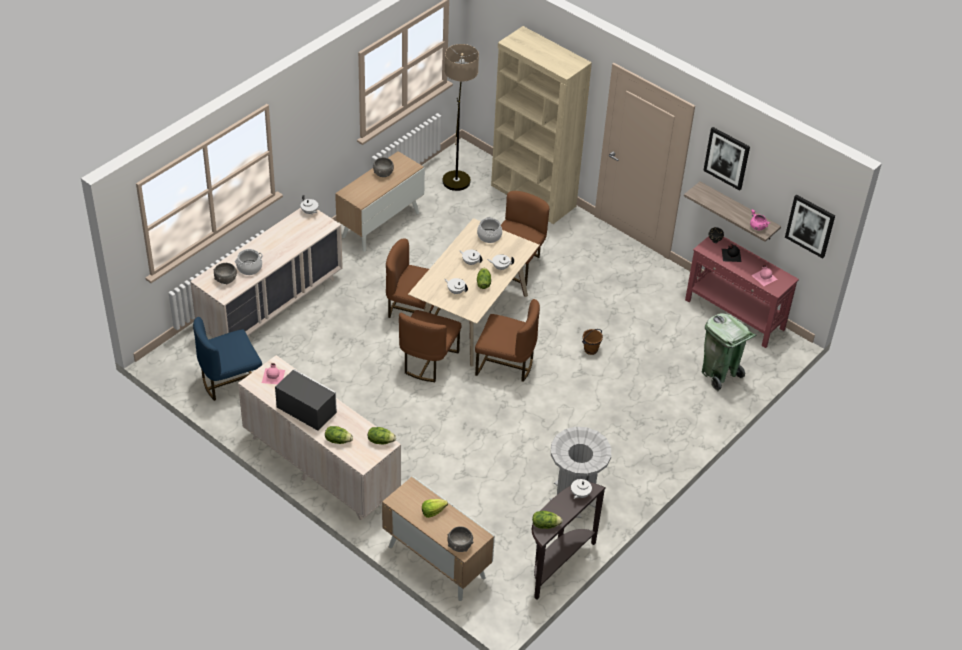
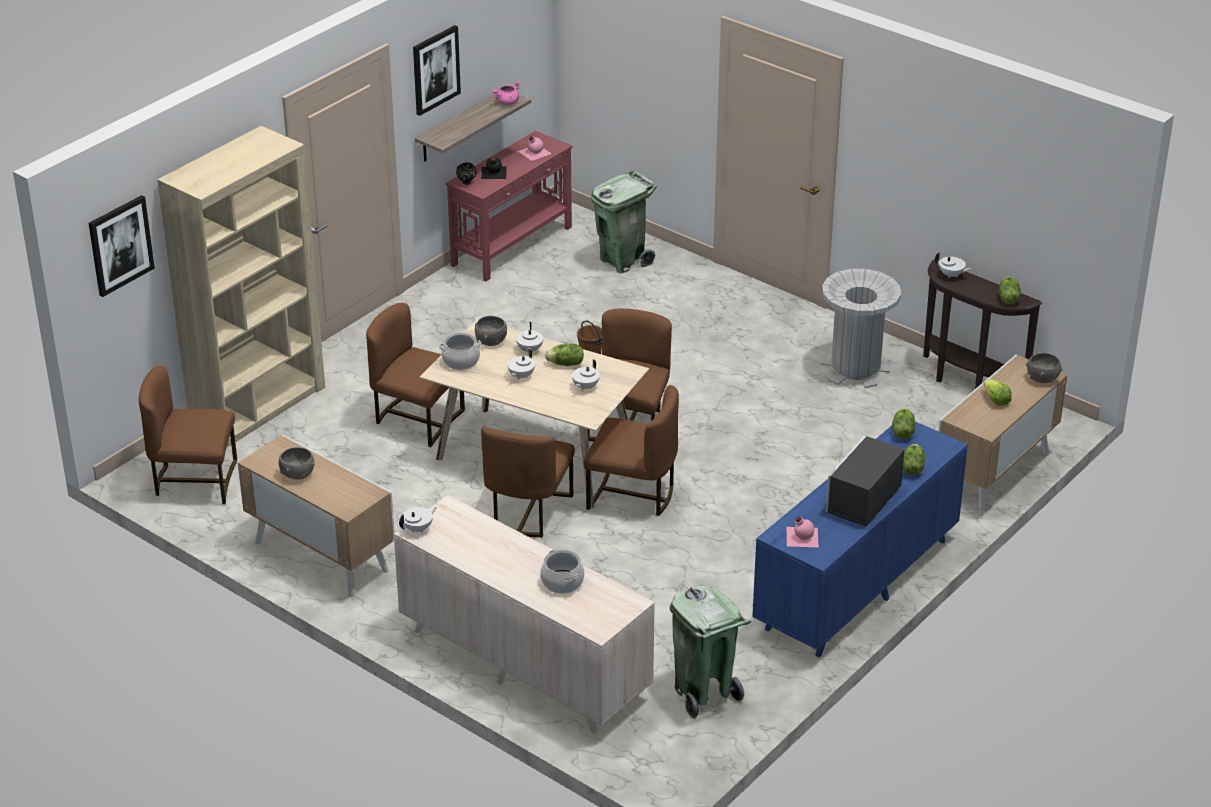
camera: 90 degrees left, 10 degrees down
(225, 279) = (593, 605): grey bowl -> grey bowl (491, 341)
(230, 381) = (704, 693): blue chair -> green trash can
(320, 465) = (856, 585): beige dresser -> blue dresser
(457, 174) = (195, 481): floor lamp -> brown chair
(810, 225) = (529, 51): picture -> picture (120, 245)

